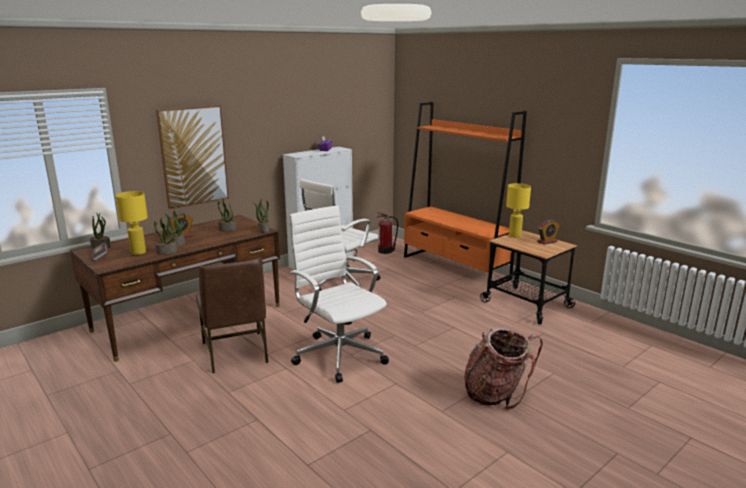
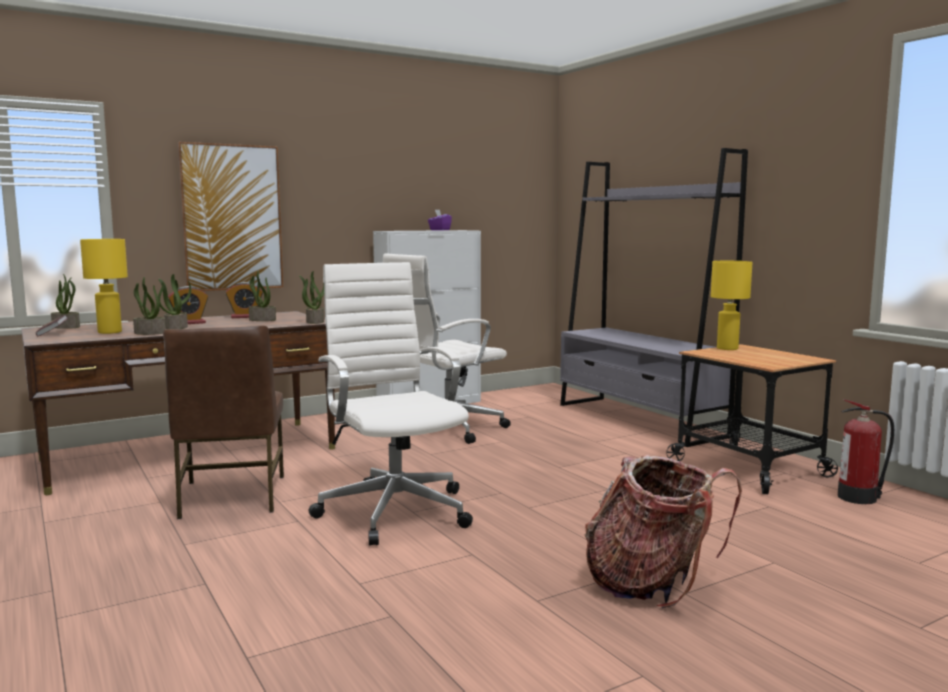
camera: 10 degrees right, 10 degrees down
(386, 251) = (535, 397): fire extinguisher -> fire extinguisher (859, 497)
(455, 268) = (639, 420): orange bookcase -> grey bookcase
(547, 242) = (782, 355): alarm clock -> alarm clock (245, 317)

